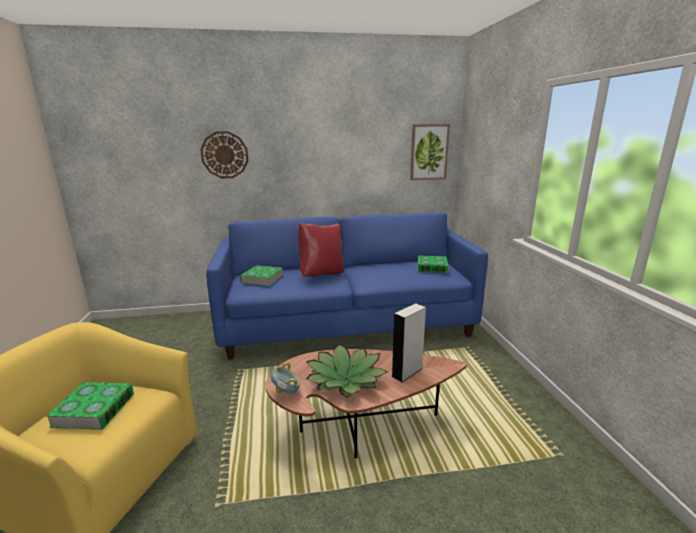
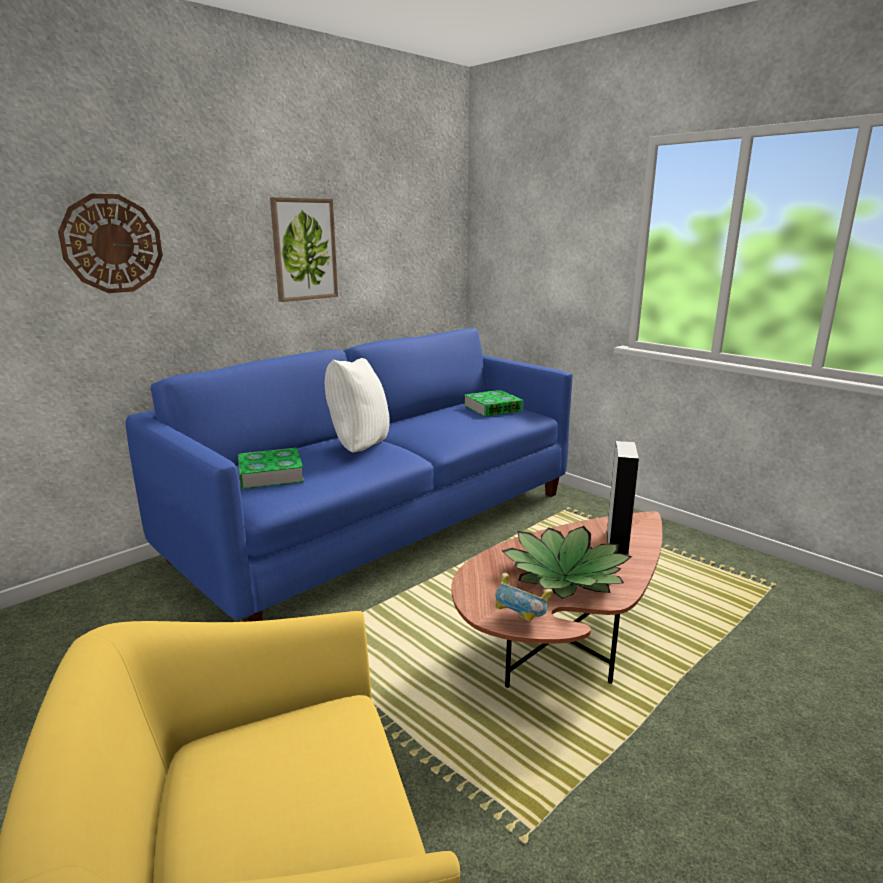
camera: 35 degrees left, 0 degrees up
(94, 410) = (272, 785): book -> none
(321, 275) = (358, 447): red pillow -> white pillow
(429, 152) = (434, 238): picture -> picture (304, 249)

